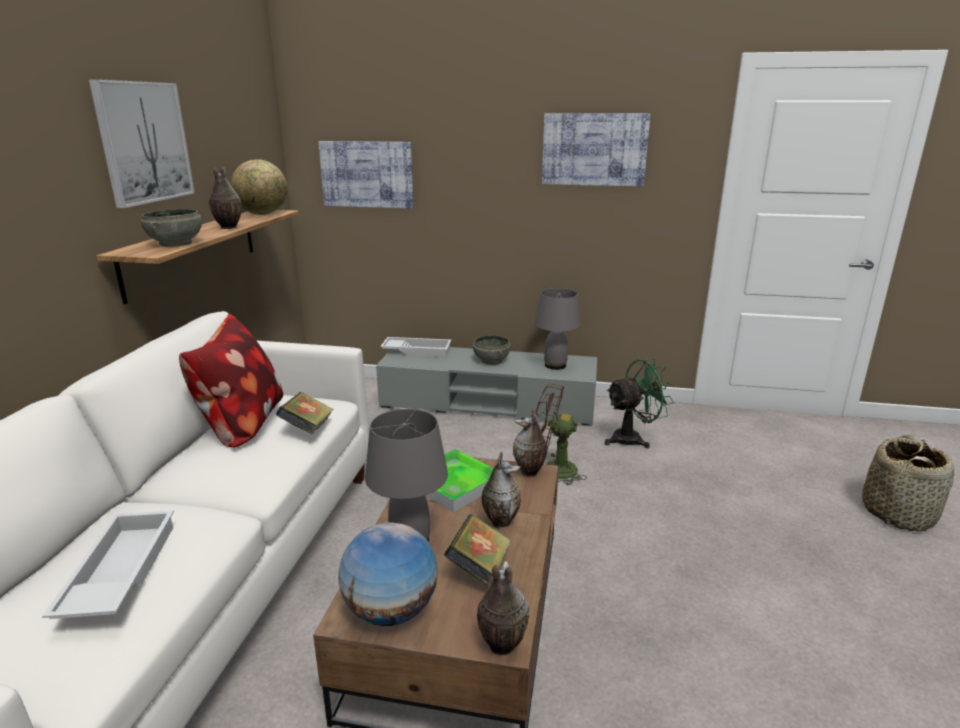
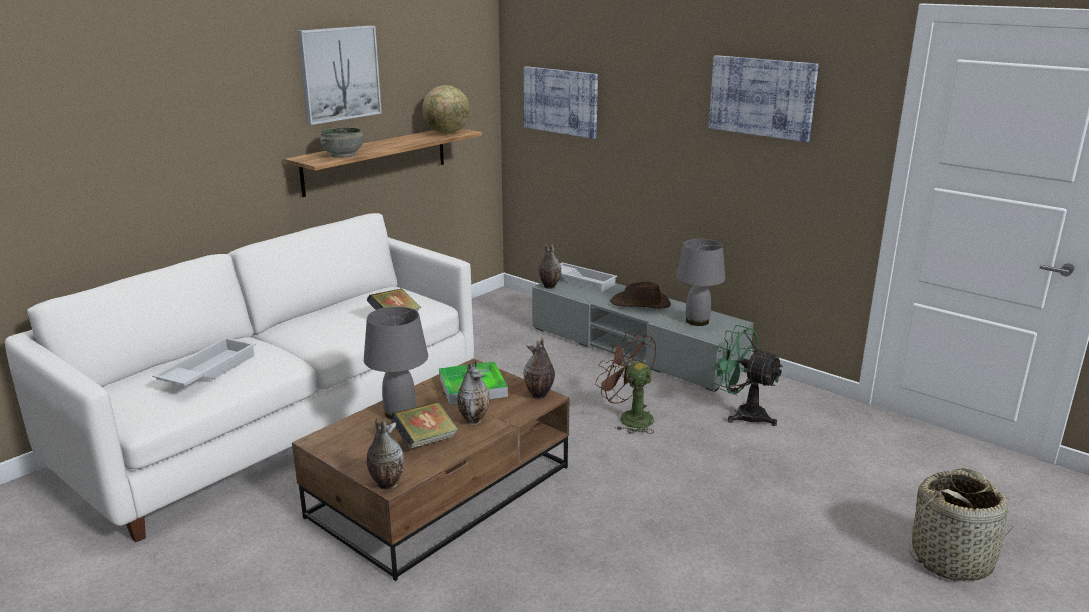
camera: 30 degrees right, 0 degrees up
(227, 227) = (399, 144): vase -> vase (548, 286)
(241, 425) = (355, 305): pillow -> none
(390, 611) = (345, 445): globe -> none
(492, 360) = (640, 304): grey bowl -> brown hat
(633, 438) = (743, 414): green fan -> green fan turned 150 degrees counterclockwise

